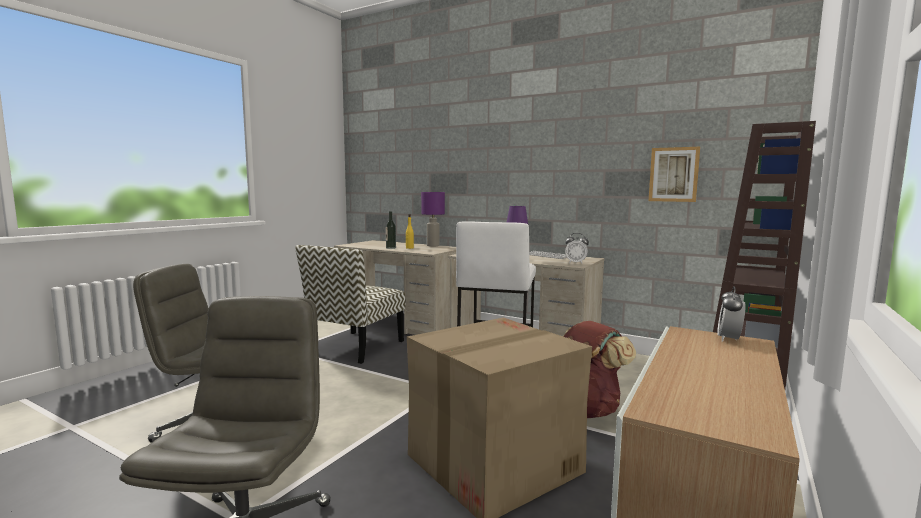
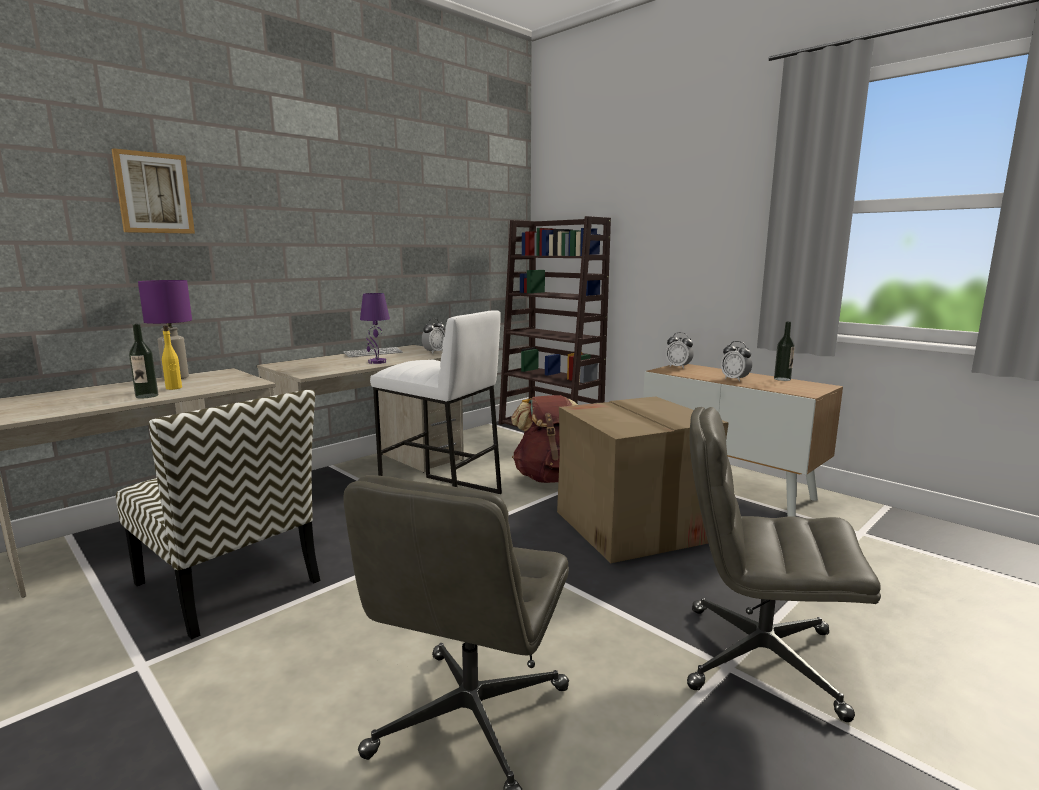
camera: 75 degrees left, 5 degrees up
(673, 174) = (459, 251): picture -> picture (154, 193)
(692, 367) = (735, 379): none -> alarm clock
(762, 401) = (782, 379): none -> bottle

